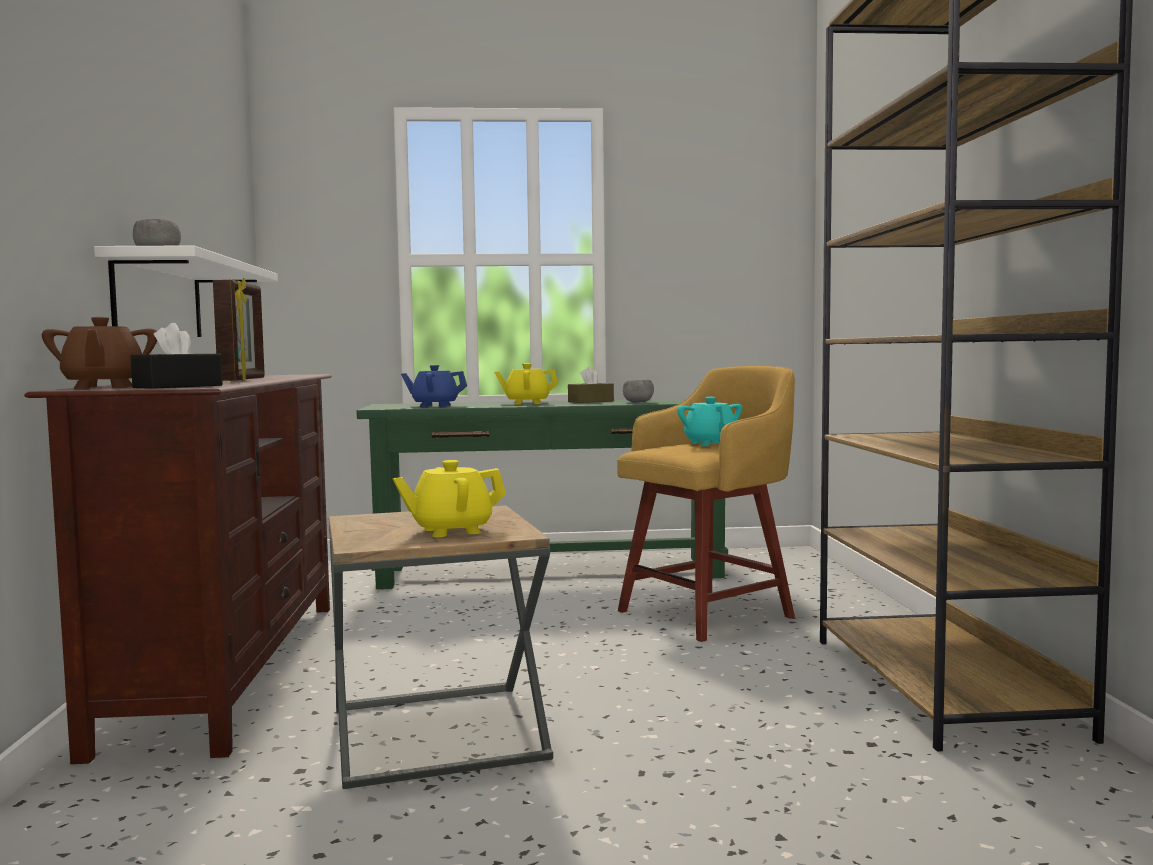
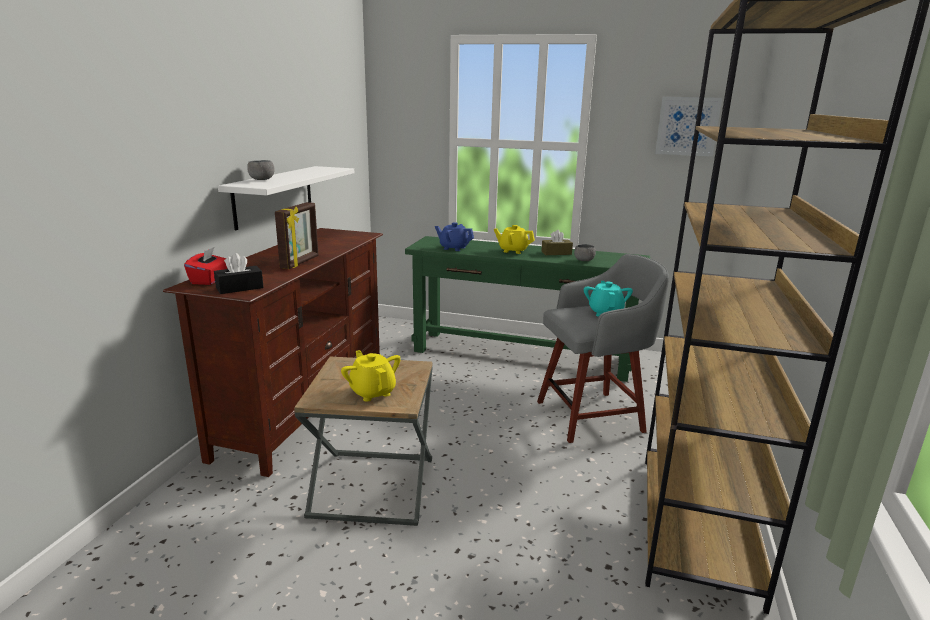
camera: 20 degrees right, 15 degrees up
(103, 387) = (209, 280): brown teapot -> red tissue box
(451, 531) = (372, 392): yellow teapot -> yellow teapot turned 60 degrees clockwise
(710, 613) = (593, 416): yellow stool -> grey stool
(733, 225) = (687, 126): none -> picture

